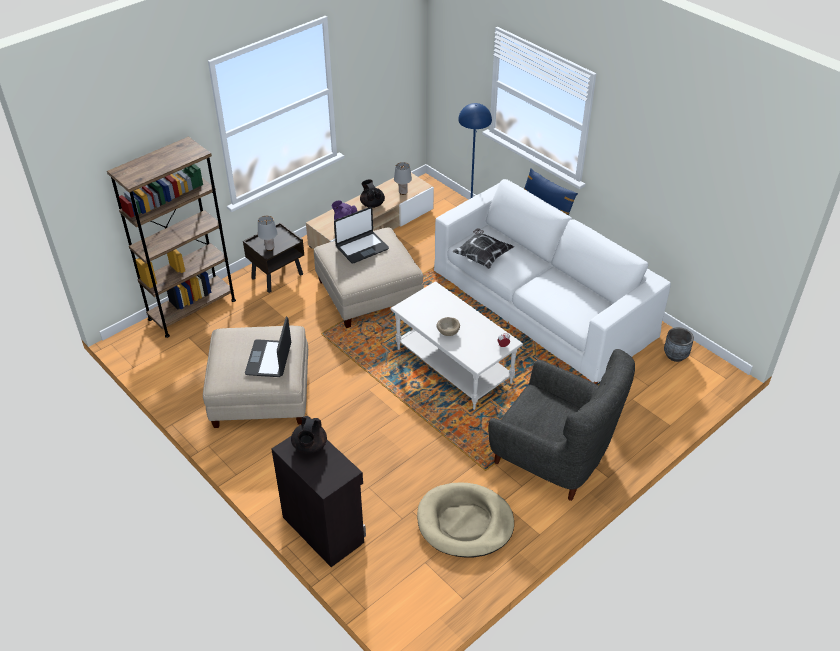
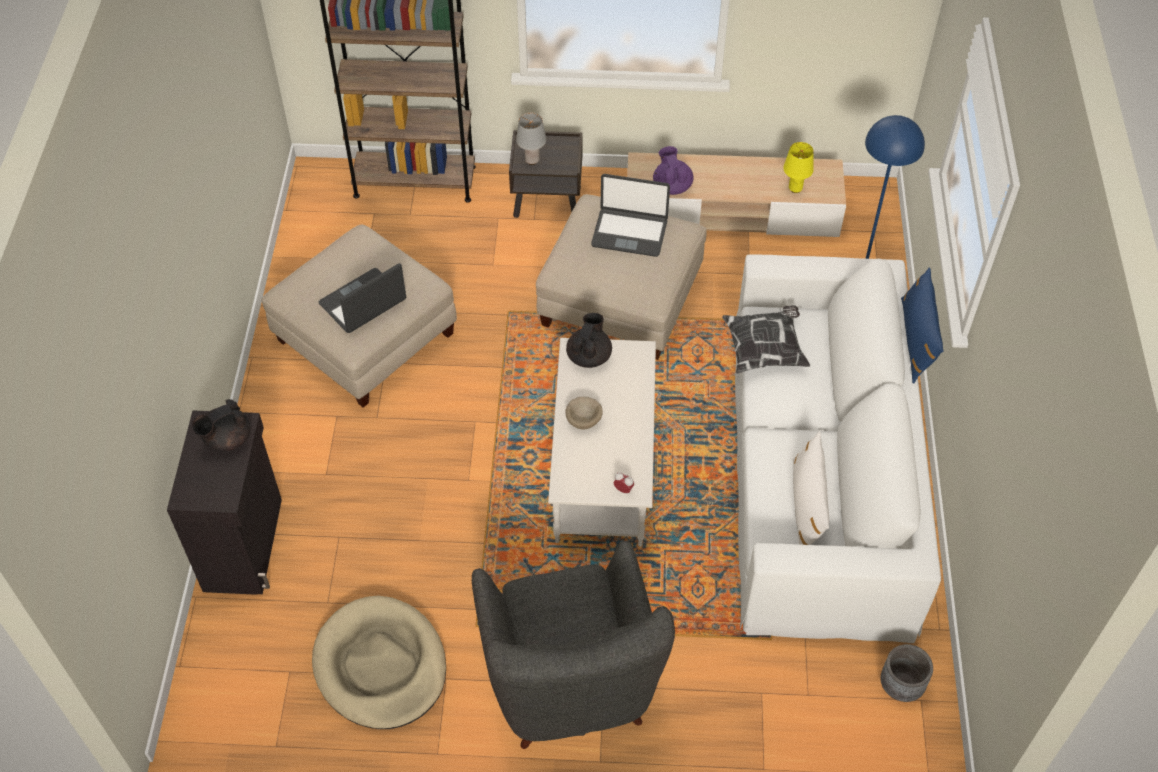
camera: 45 degrees right, 10 degrees up
(372, 204) = (736, 179): black teapot -> black teapot (589, 356)
(403, 192) = (795, 189): grey table lamp -> yellow table lamp
(579, 301) = (806, 507): none -> white pillow

